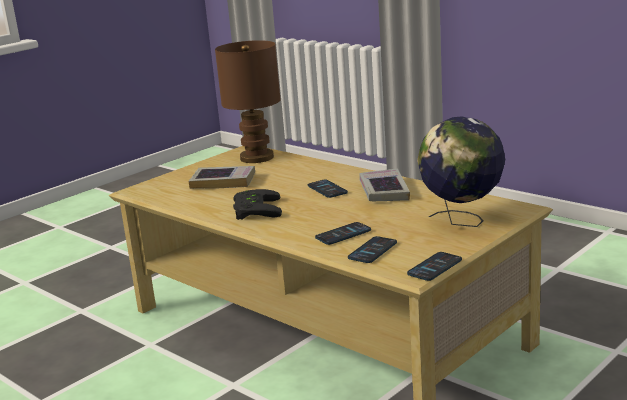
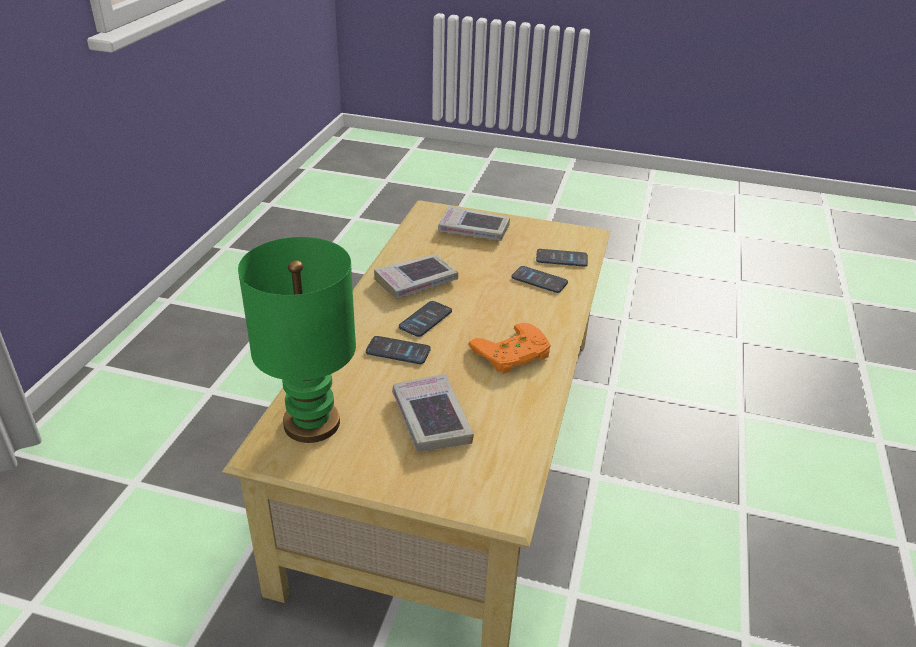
camera: 120 degrees left, 15 degrees up
(253, 210) = (513, 355): black game controller -> orange game controller
(257, 158) = (313, 422): brown table lamp -> green table lamp
(434, 267) = (570, 228): phone -> phone (398, 351)
(462, 221) = (474, 230): globe -> book

